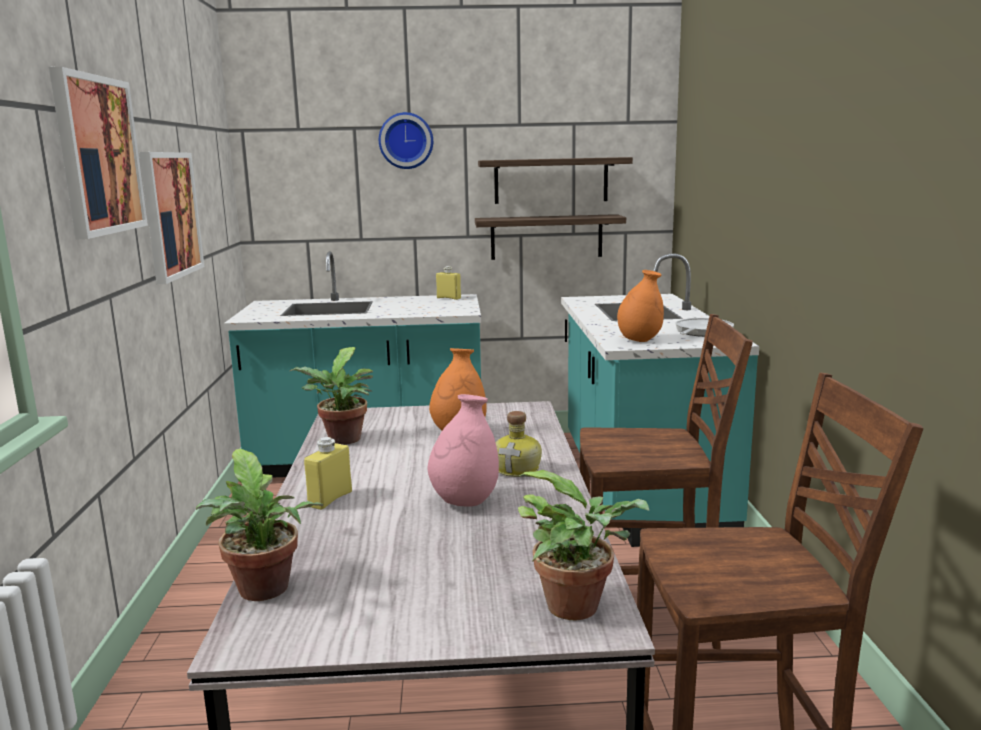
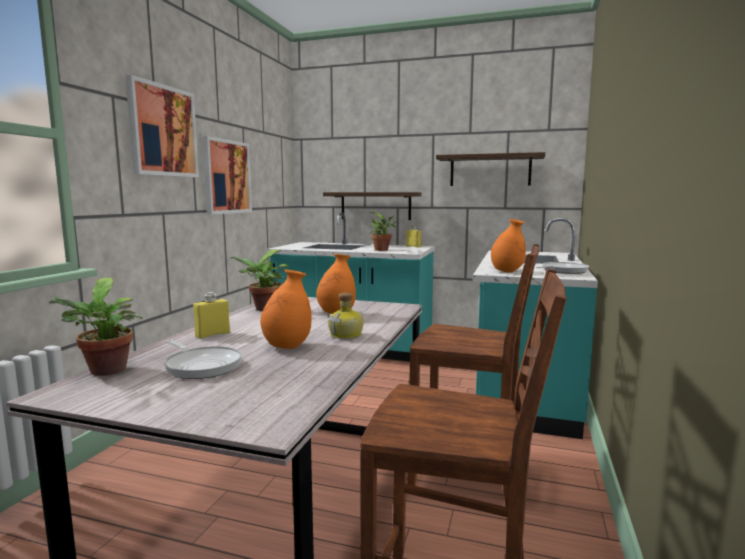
camera: 20 degrees right, 5 degrees down
(391, 554) = (202, 366): none -> frying pan
(406, 141) = (395, 144): wall clock -> none
(465, 502) = (287, 347): pink vase -> orange vase
(546, 237) = (485, 209): shelf -> shelf (375, 206)
(580, 607) = (271, 414): potted plant -> potted plant (383, 250)

